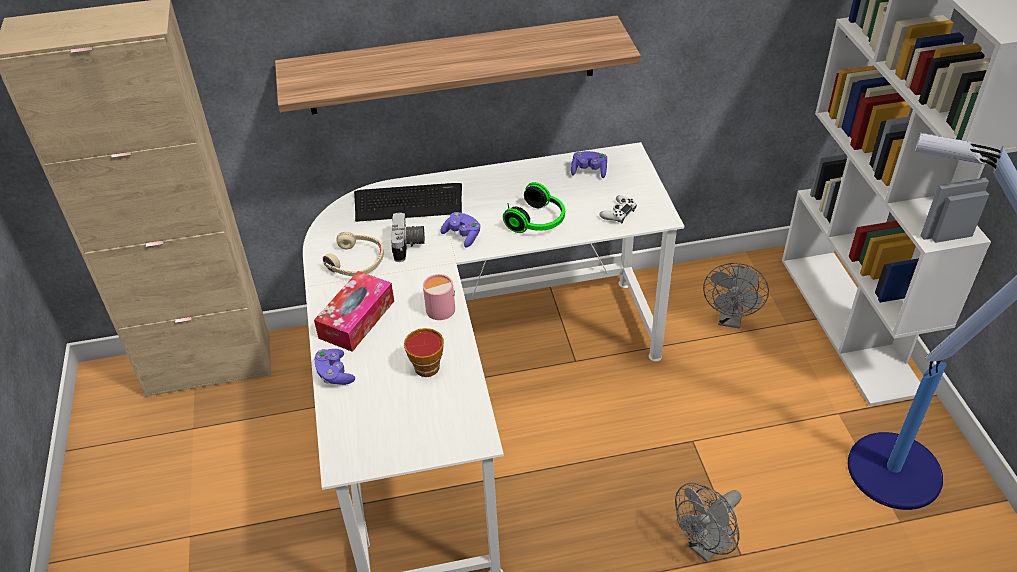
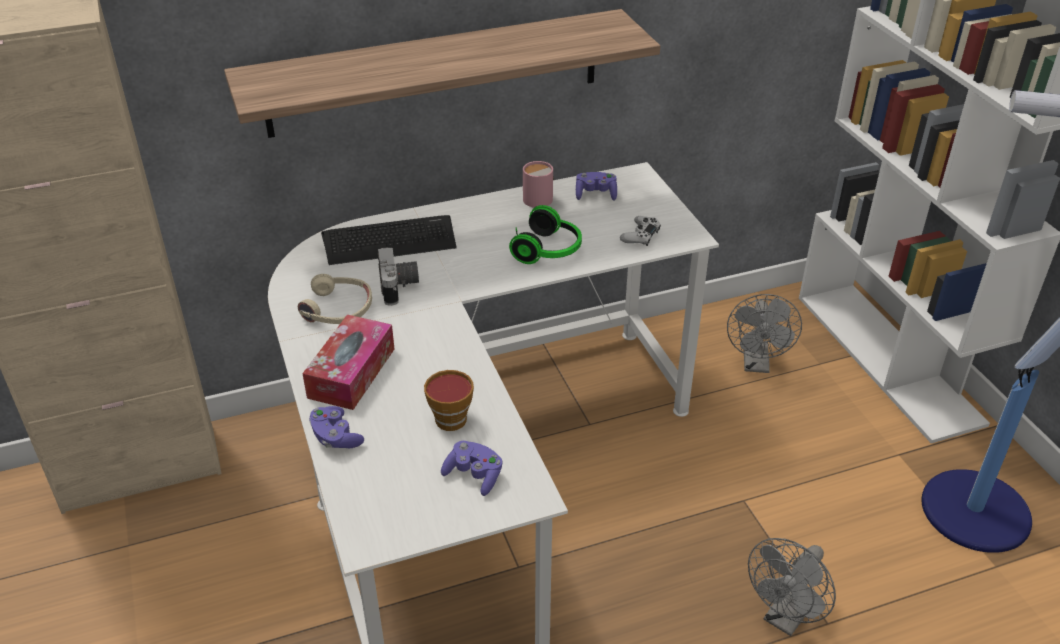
camera: 10 degrees left, 5 degrees down
(439, 307) = (452, 351): pink mug -> pink mug (536, 197)
(462, 235) = (462, 271): purple game controller -> purple game controller (474, 475)

